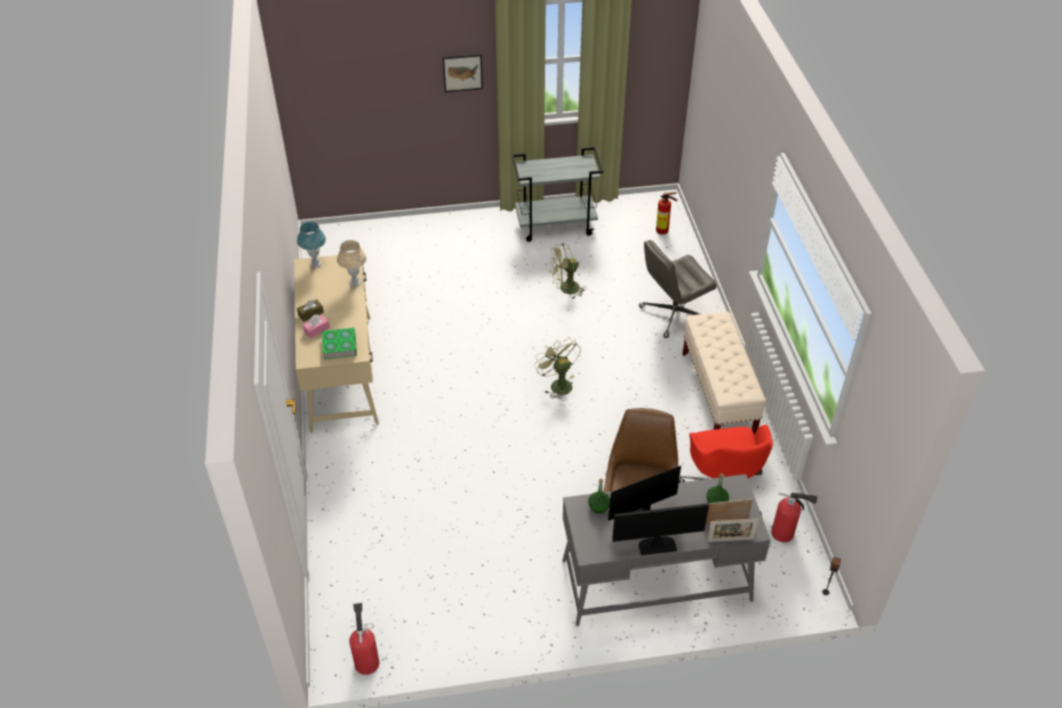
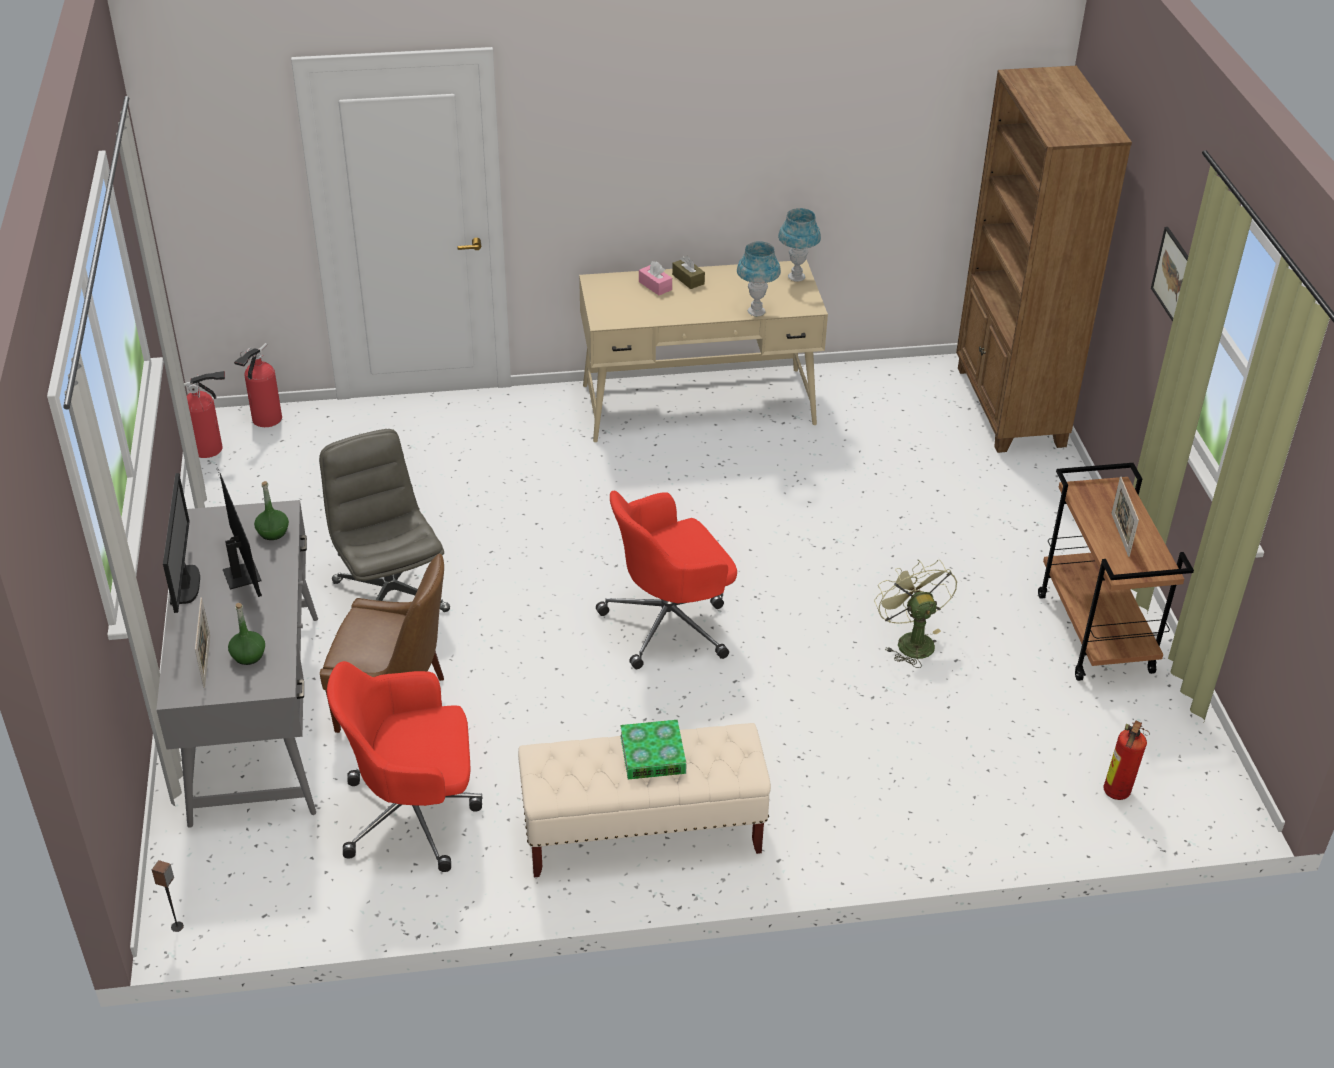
camera: 90 degrees right, 5 degrees down
(340, 346) = (621, 305): book -> book (652, 754)
(355, 283) = (756, 311): beige table lamp -> blue table lamp
(361, 237) = (1009, 407): none -> brown bookcase
(556, 225) = (1096, 634): grey cart -> brown cart
(558, 384) = (670, 623): green fan -> red office chair
(673, 315) = (855, 787): grey office chair -> grey office chair (389, 595)
(730, 540) = (170, 663): picture frame -> picture frame (1120, 535)
(785, 534) = (307, 888): fire extinguisher -> fire extinguisher (265, 420)

